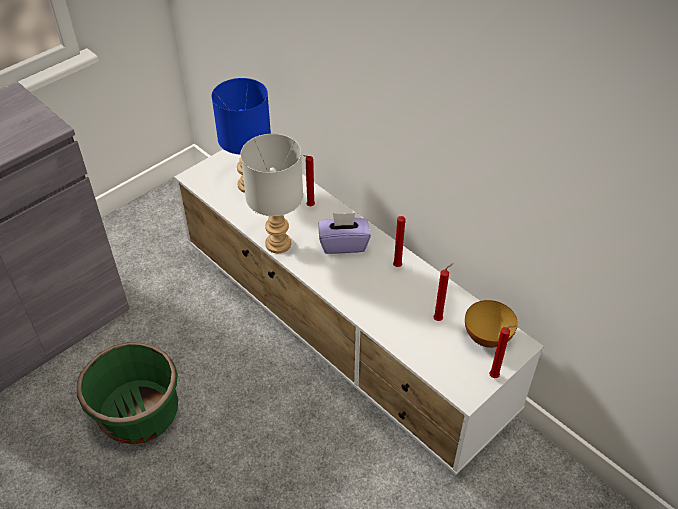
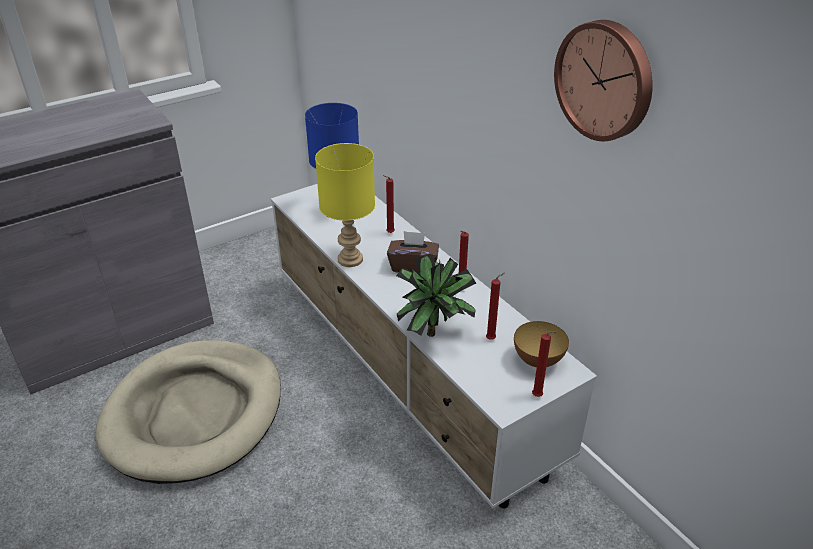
camera: 10 degrees right, 10 degrees down
(139, 414) = (195, 413): green planter -> beige dog bed
(278, 244) = (350, 260): grey table lamp -> yellow table lamp
(343, 244) = (413, 266): purple tissue box -> brown tissue box
(382, 317) = (434, 331): none -> potted plant
(556, 93) = (605, 80): none -> wall clock

